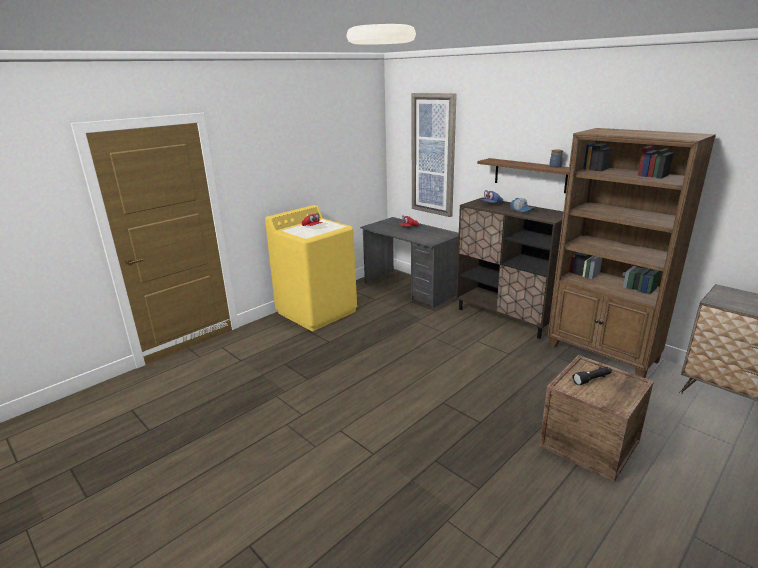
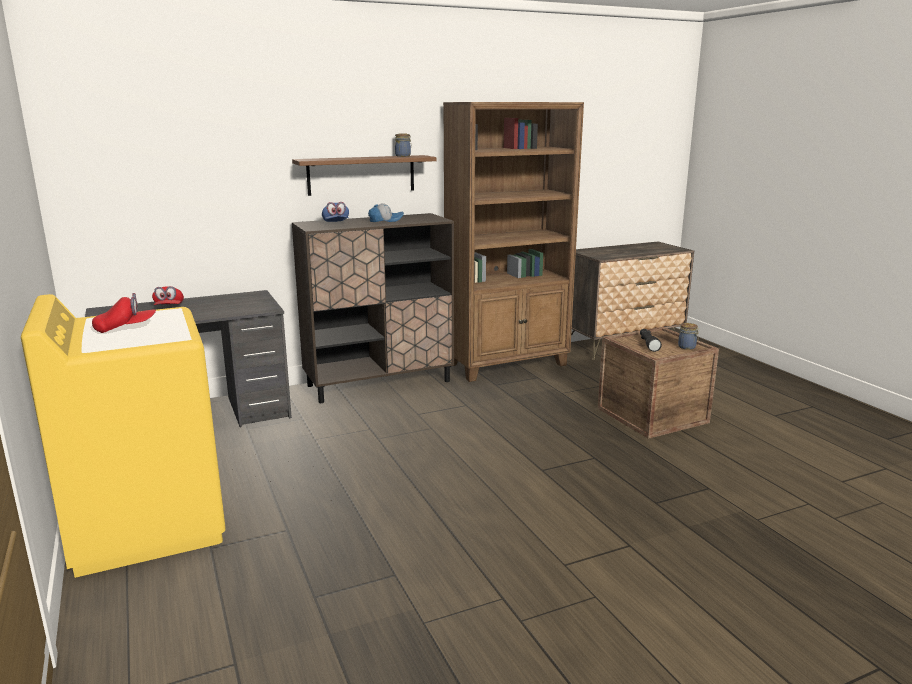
camera: 70 degrees left, 5 degrees down
(433, 155) = (174, 169): picture -> none
(611, 401) = (687, 347): none -> jar

